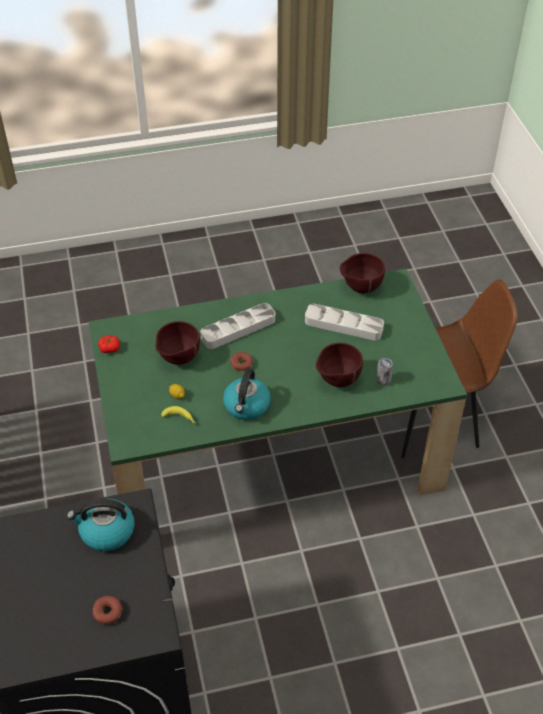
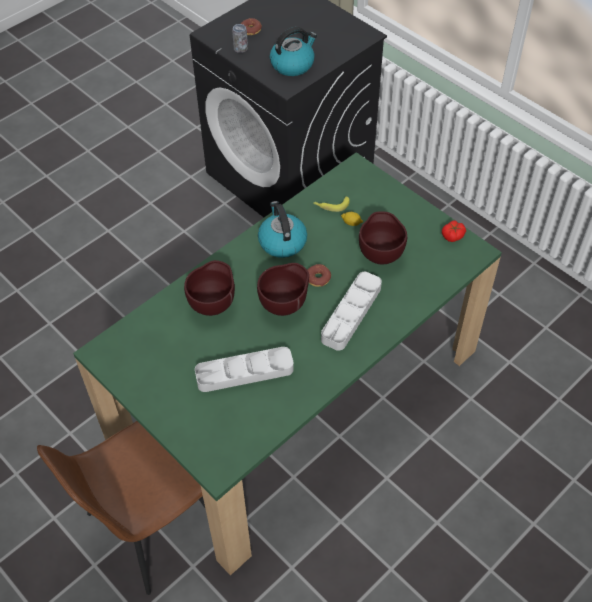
camera: 150 degrees right, 5 degrees up
(360, 288) = (255, 433): brown bowl -> brown bowl (285, 305)
(383, 380) = (167, 327): can -> can (240, 49)

